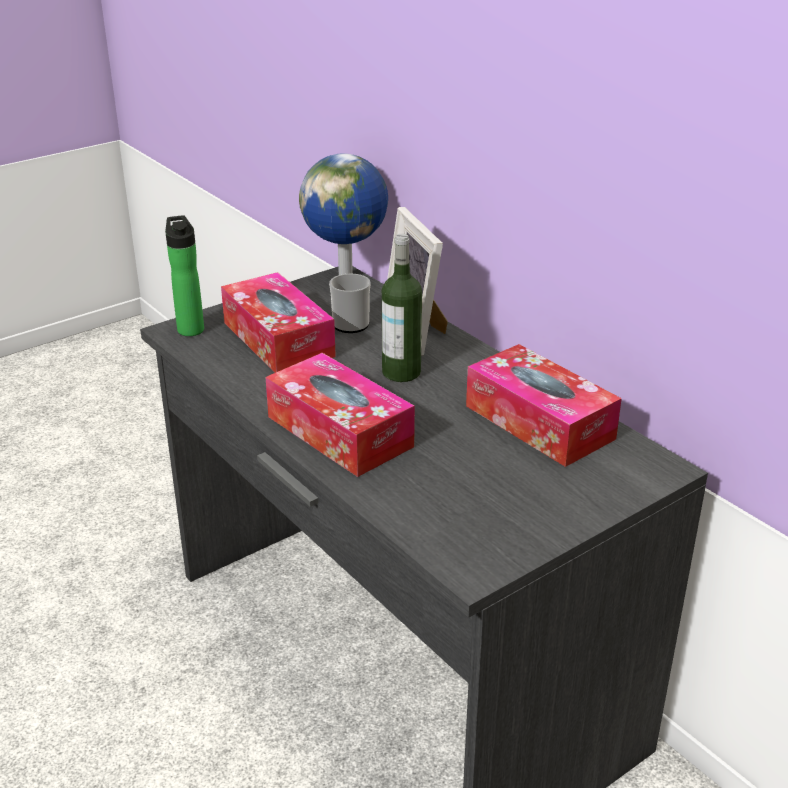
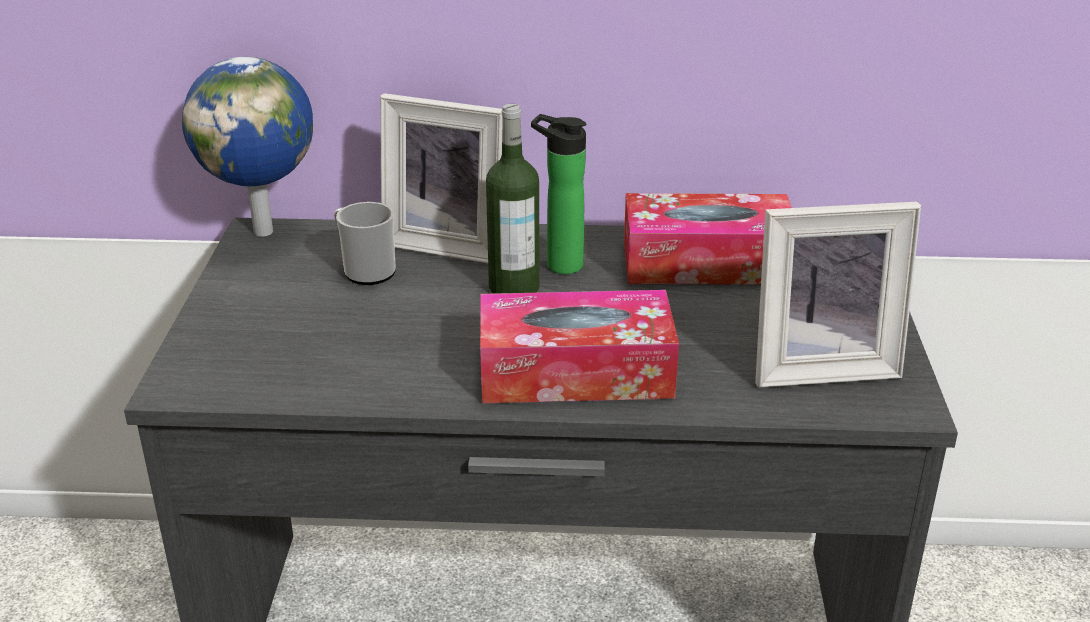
camera: 50 degrees left, 0 degrees up
(190, 328) = (193, 373): bottle -> bottle (559, 264)
(278, 339) = (325, 327): tissue box -> none
(473, 516) = (820, 365): none -> picture frame

